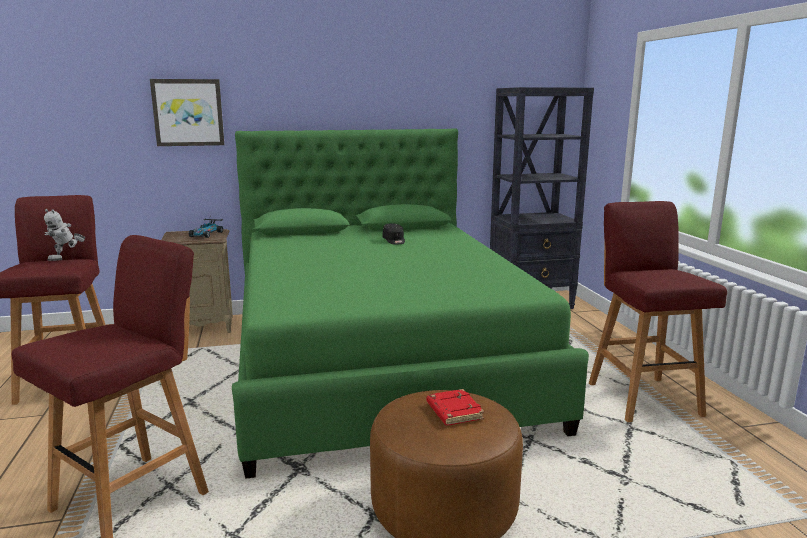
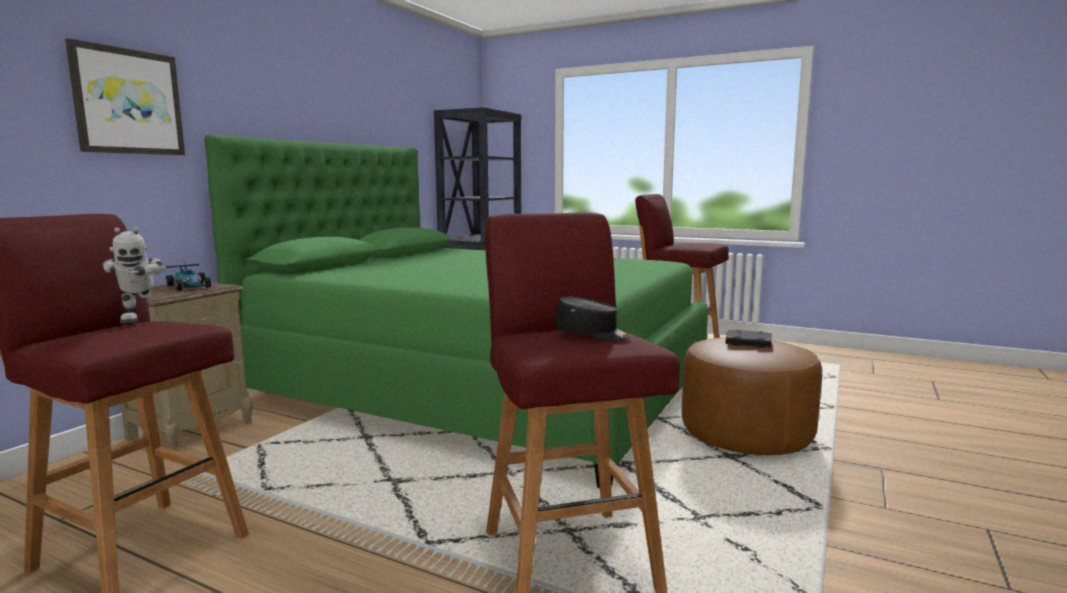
camera: 50 degrees left, 5 degrees down
(394, 241) = (445, 258): black cap -> black cap (592, 335)
(453, 411) = (747, 343): red book -> black book

